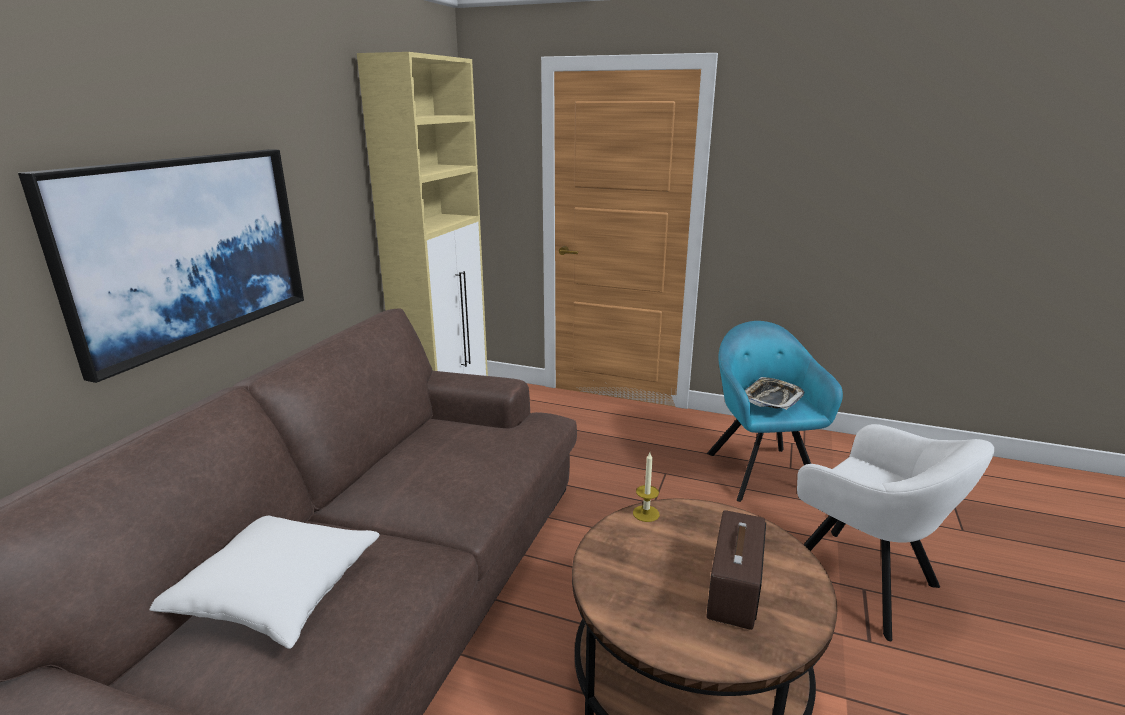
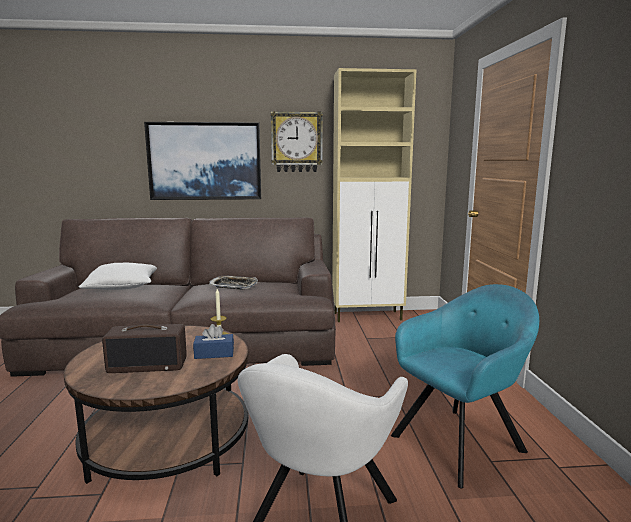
camera: 65 degrees right, 10 degrees down
(326, 180) = (296, 142): none -> wall clock
(712, 527) = (214, 353): none -> blue tissue box
(772, 398) = (453, 355): tray -> tray (233, 286)

